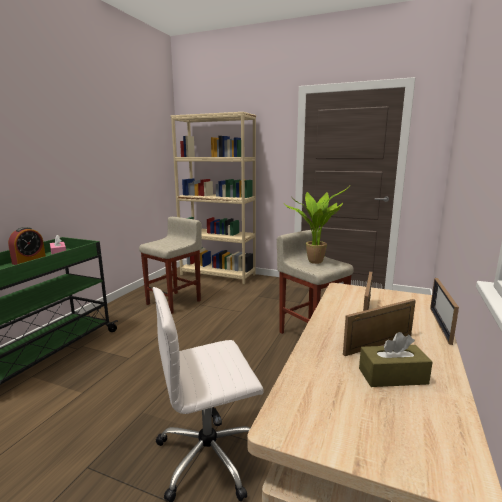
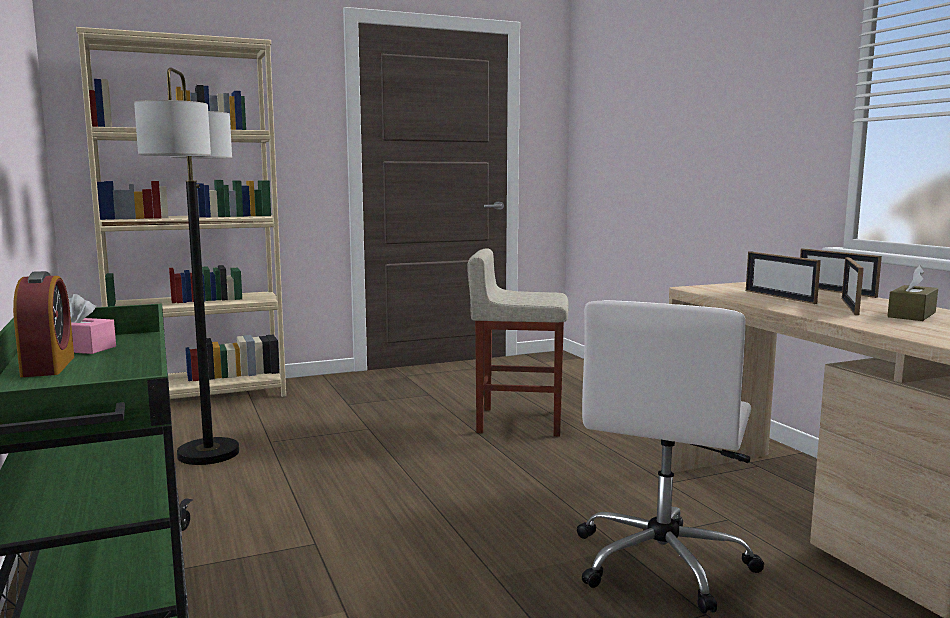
camera: 45 degrees left, 5 degrees down
(174, 302) = (209, 453): beige stool -> floor lamp
(316, 261) = (519, 295): potted plant -> none

